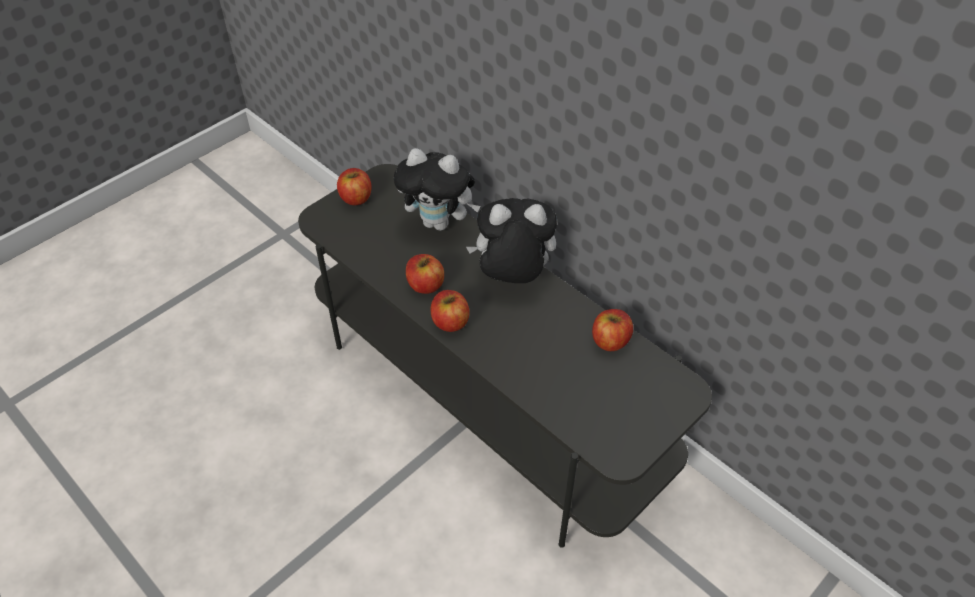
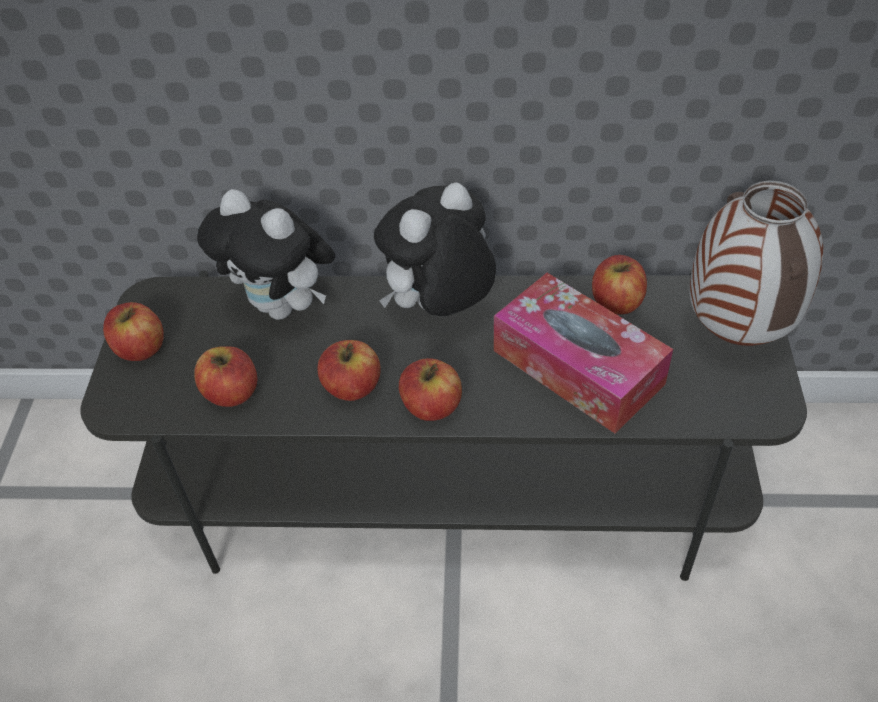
camera: 40 degrees left, 0 degrees up
(371, 248) = (232, 393): none -> apple
(439, 223) = (283, 307): plush toy -> plush toy turned 60 degrees clockwise
(545, 358) = (577, 367): none -> tissue box
(656, 408) = (738, 335): none -> vase

